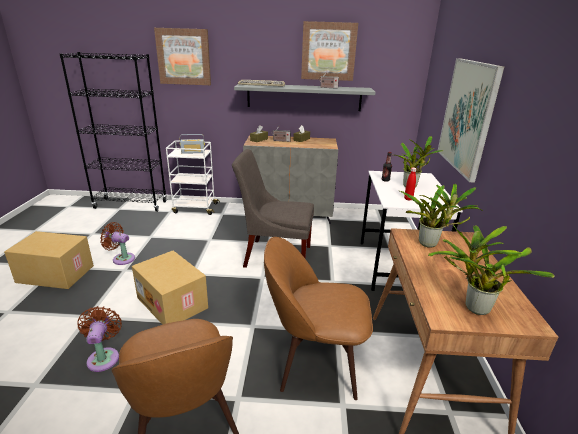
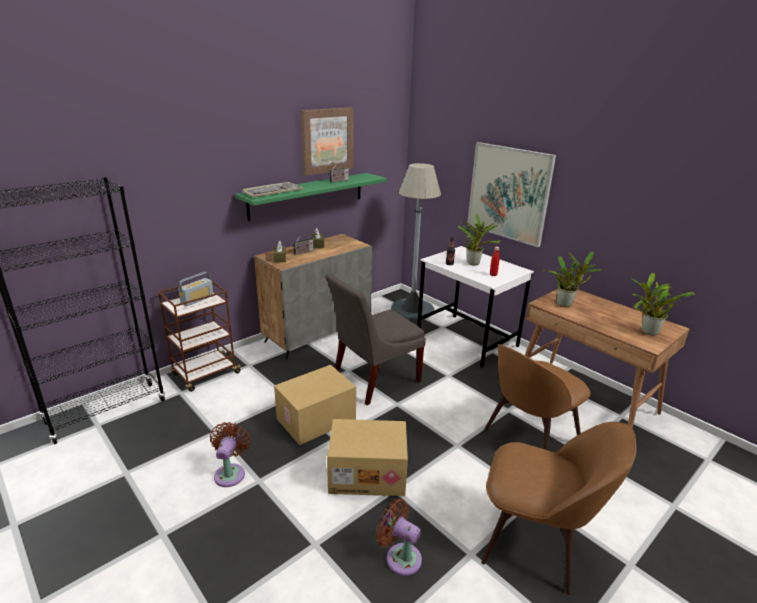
camera: 45 degrees left, 0 degrees up
(54, 274) = (181, 543): cardboard box -> cardboard box (316, 420)
(122, 258) = (230, 473): brown fan -> brown fan turned 120 degrees clockwise
(184, 57) = (158, 172): picture -> none
(195, 208) = (205, 374): white cart -> brown cart
(304, 97) = (307, 195): grey shelf -> green shelf
(386, 227) = (412, 309): none -> grey floor lamp

